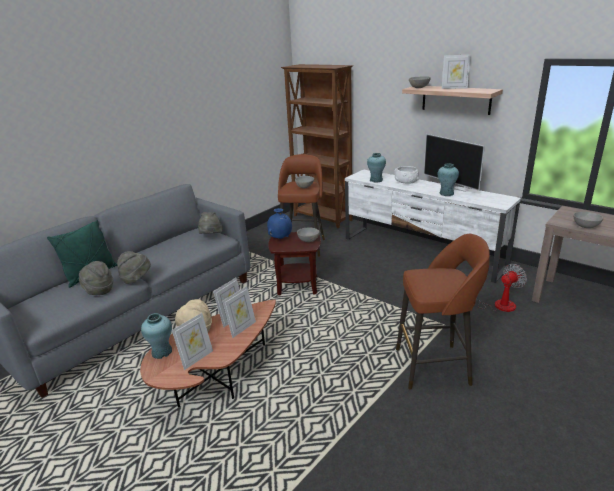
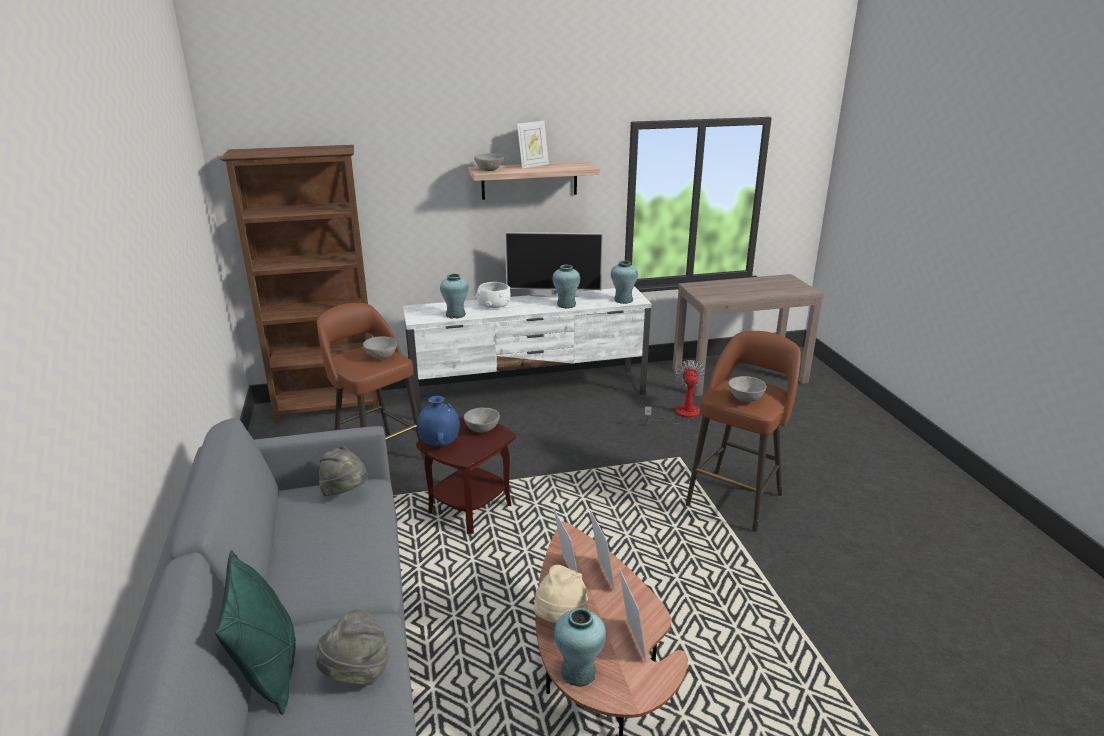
camera: 55 degrees left, 0 degrees up
(136, 279) = (377, 615): grey hat -> none
(490, 202) = (623, 300): none -> turquoise vase
(585, 226) = (731, 297): grey bowl -> grey bowl (744, 399)

